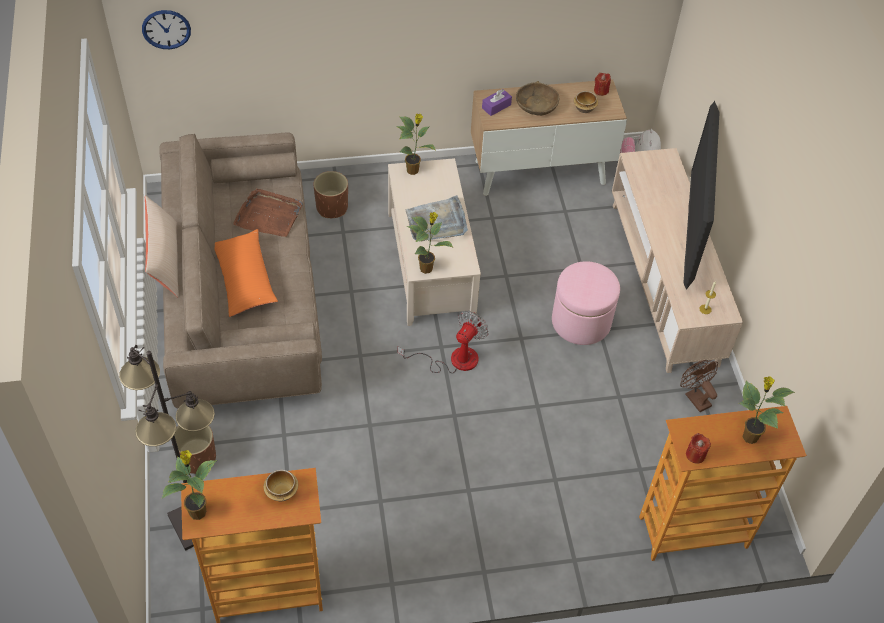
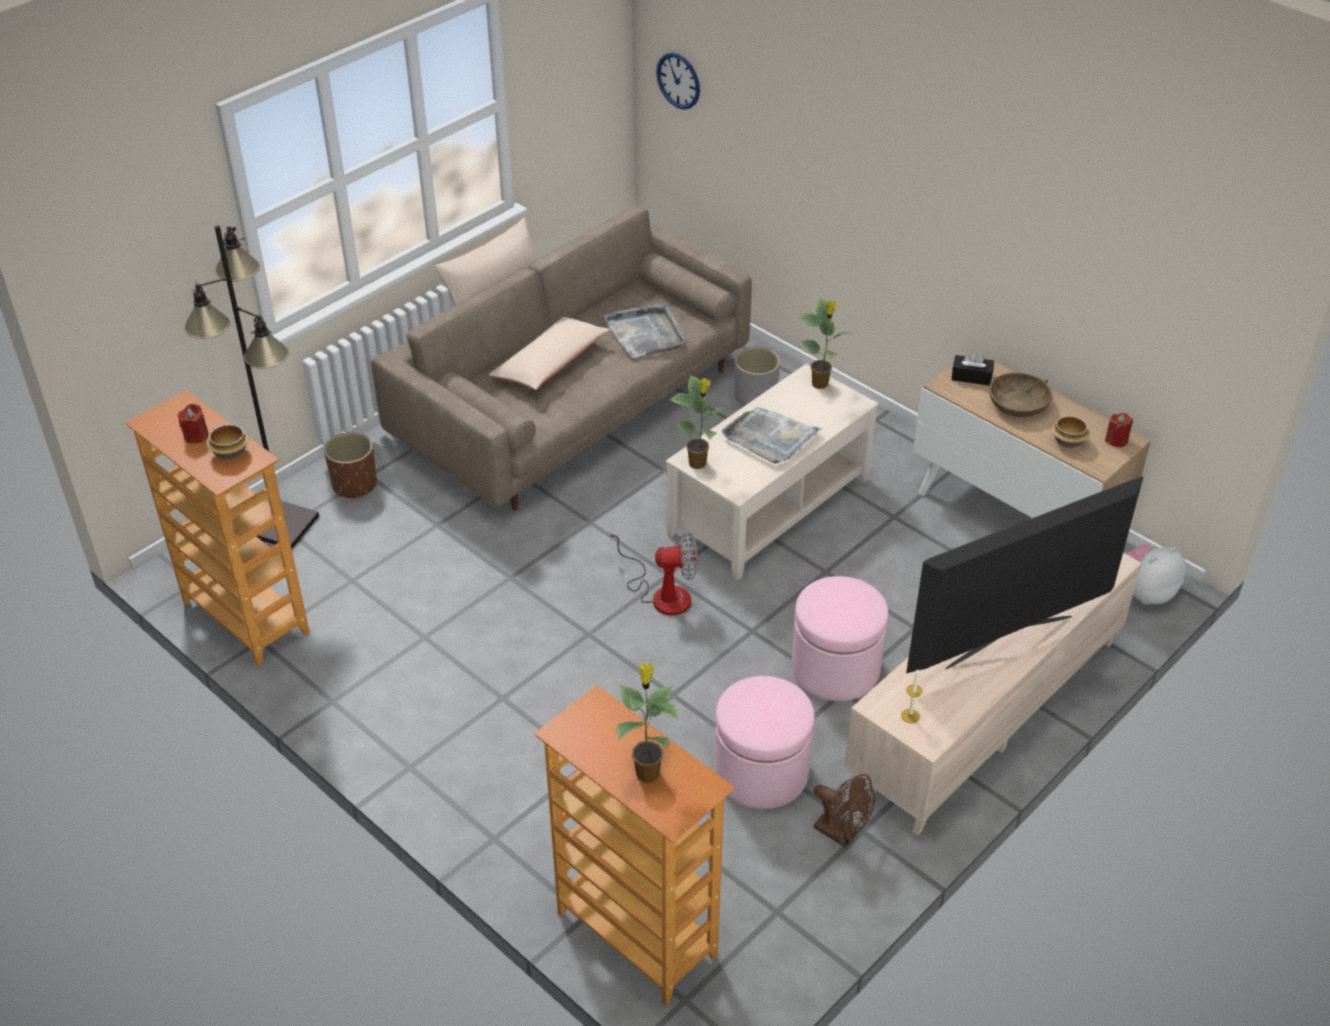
camera: 55 degrees right, 10 degrees down
(198, 511) = (164, 415): potted plant -> none
(245, 279) = (550, 363): orange pillow -> beige pillow
(269, 215) = (646, 333): brown tray -> grey tray
(332, 208) = (755, 397): brown planter -> grey planter
(496, 106) = (971, 377): purple tissue box -> black tissue box
(626, 403) = (761, 772): none -> pink ottoman
(694, 397) = (841, 834): brown fan -> brown fan turned 105 degrees clockwise
(695, 455) = (569, 734): red candle -> red candle (196, 436)

